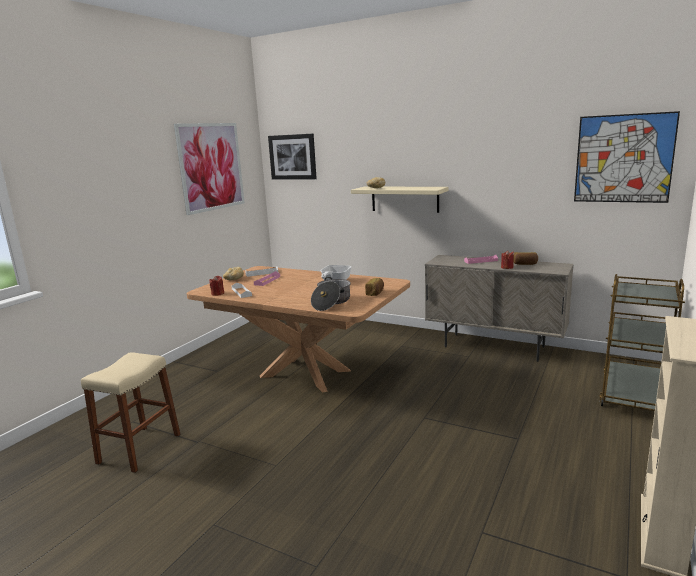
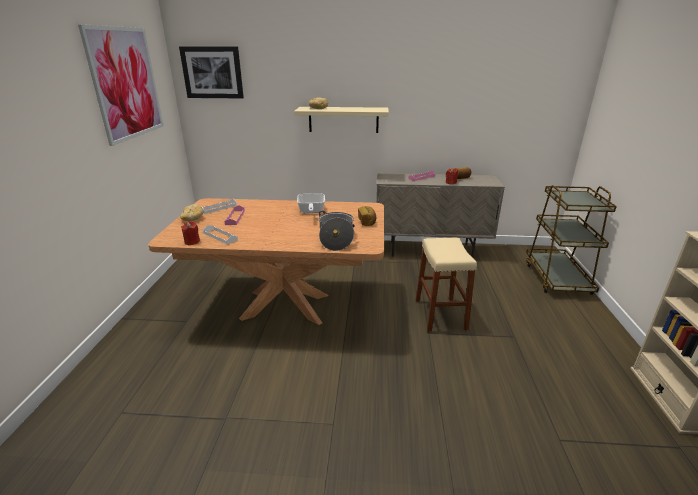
camera: 25 degrees left, 10 degrees up
(139, 448) = (157, 449): beige stool -> beige stool (440, 314)
(623, 159) = (542, 84): picture -> none

